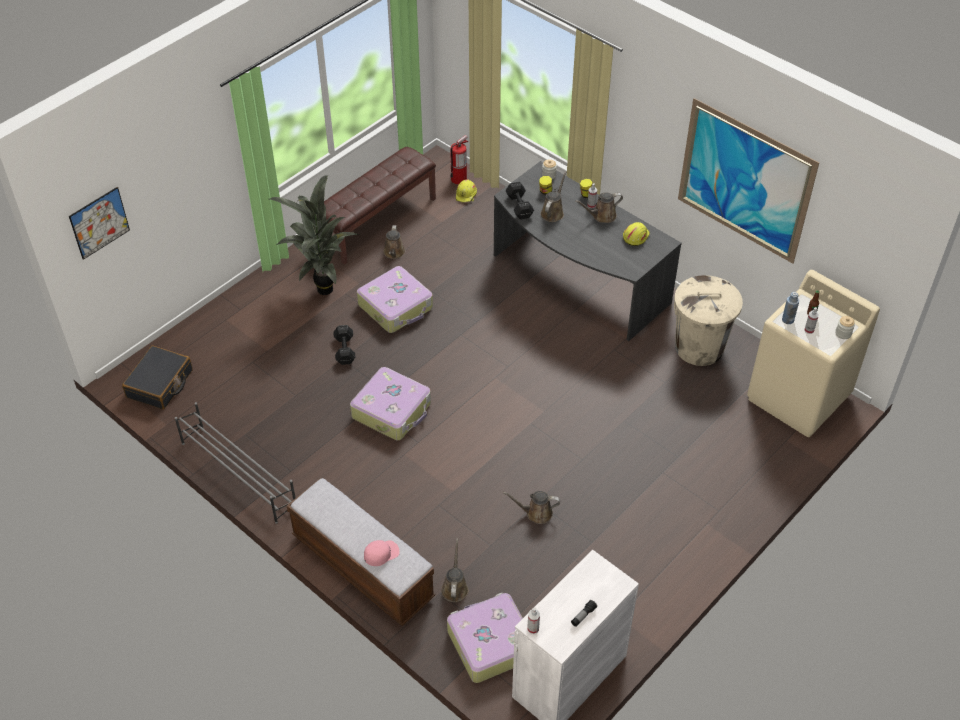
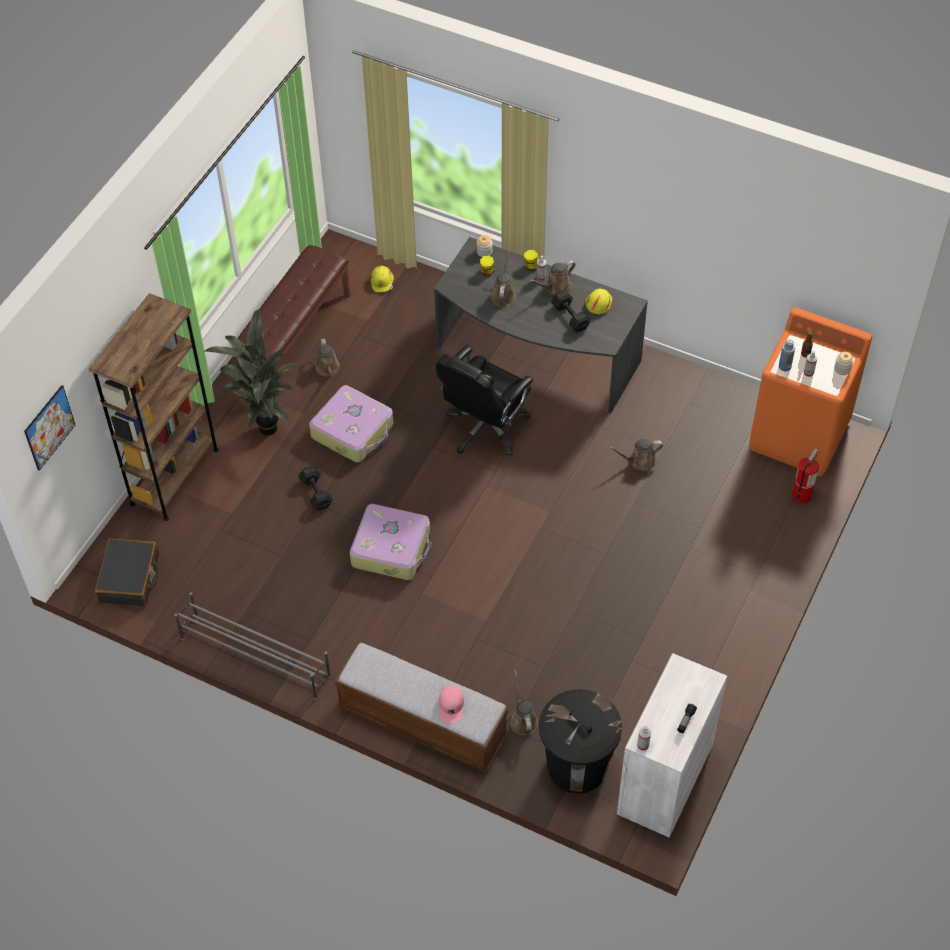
camera: 15 degrees left, 5 degrees up
(231, 311) = (174, 477): none -> brown bookcase
(381, 553) = (451, 706): pink cap -> pink cap turned 135 degrees clockwise
(459, 179) = (367, 265): fire extinguisher -> fire extinguisher (801, 495)
(490, 643) = (577, 766): suitcase -> black trash can
(511, 329) = (485, 428): none -> black office chair
(519, 207) = (466, 296): black dumbbell -> black dumbbell (570, 318)
(536, 513) = (577, 622): brown watering can -> brown watering can (639, 461)
(699, 347) = (685, 404): beige trash can -> none
(744, 181) = (710, 231): picture -> none
(799, 397) = (799, 435): beige washing machine -> orange washing machine

